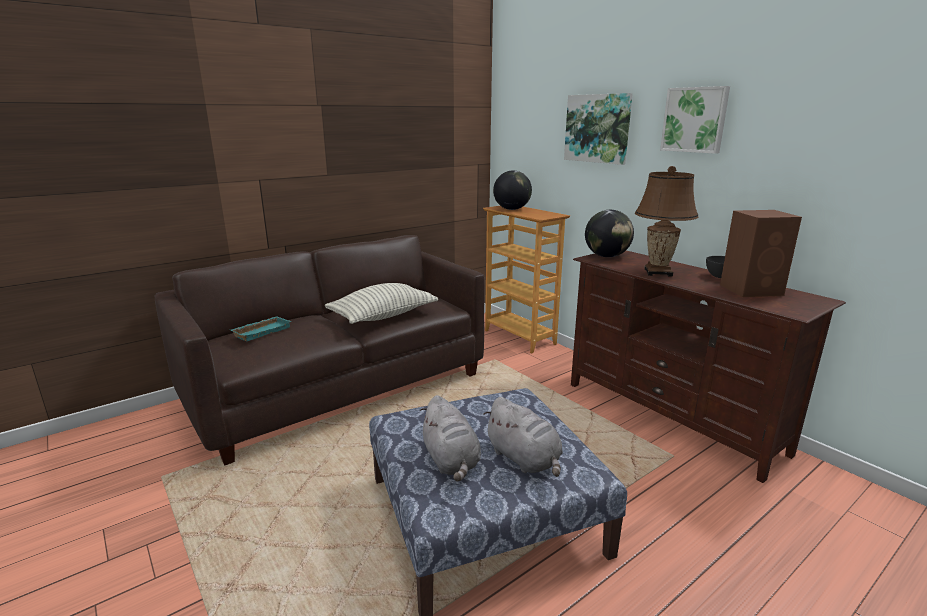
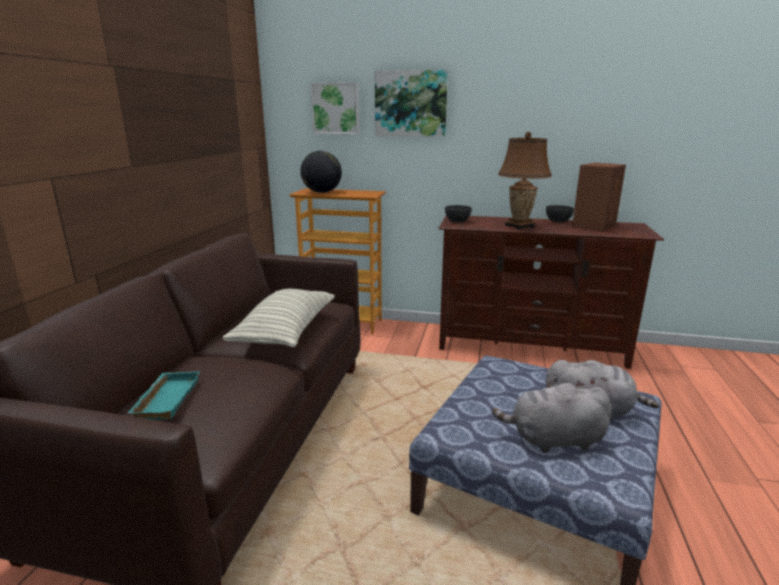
camera: 40 degrees left, 0 degrees up
(451, 460) = (553, 440): grey plush toy -> grey plush toy turned 150 degrees clockwise
(606, 256) = (457, 221): globe -> grey bowl
(695, 120) = (512, 93): picture -> picture (336, 108)

